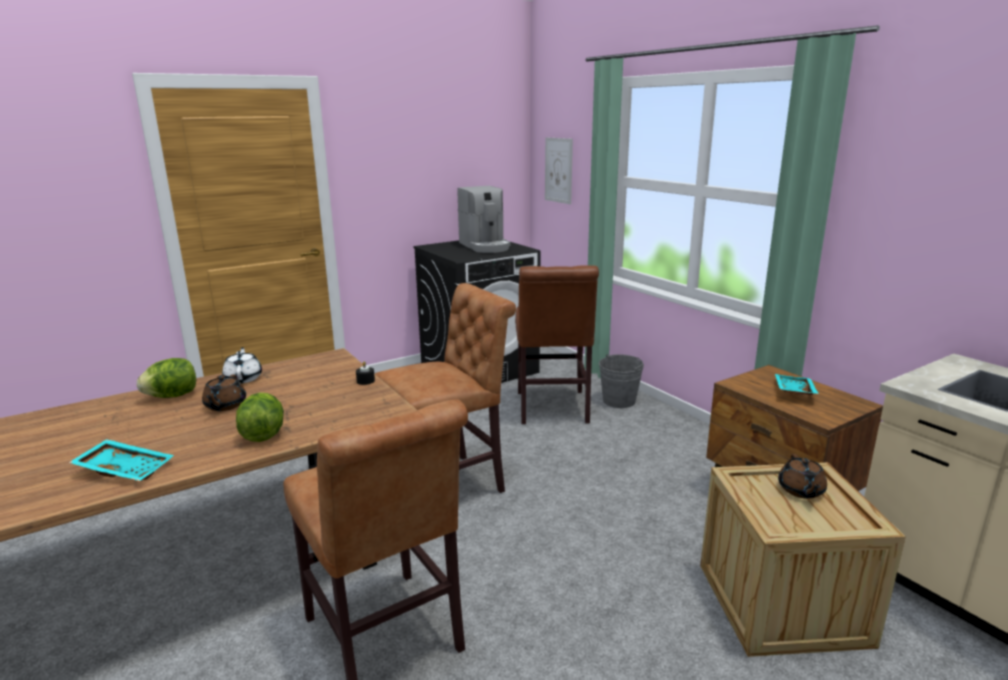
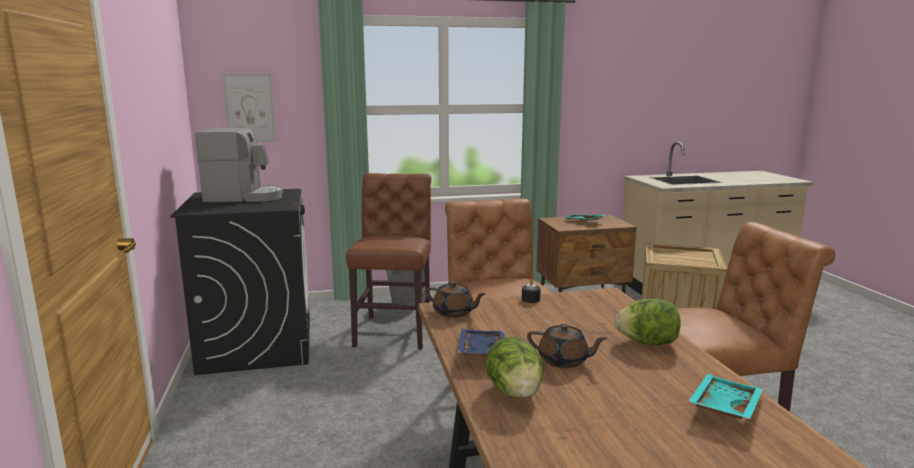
camera: 70 degrees left, 5 degrees down
(243, 378) = (480, 352): white teapot -> blue tray
(552, 410) = (395, 330): brown chair -> brown chair turned 105 degrees counterclockwise
(801, 490) = (673, 254): brown teapot -> brown teapot (454, 312)

